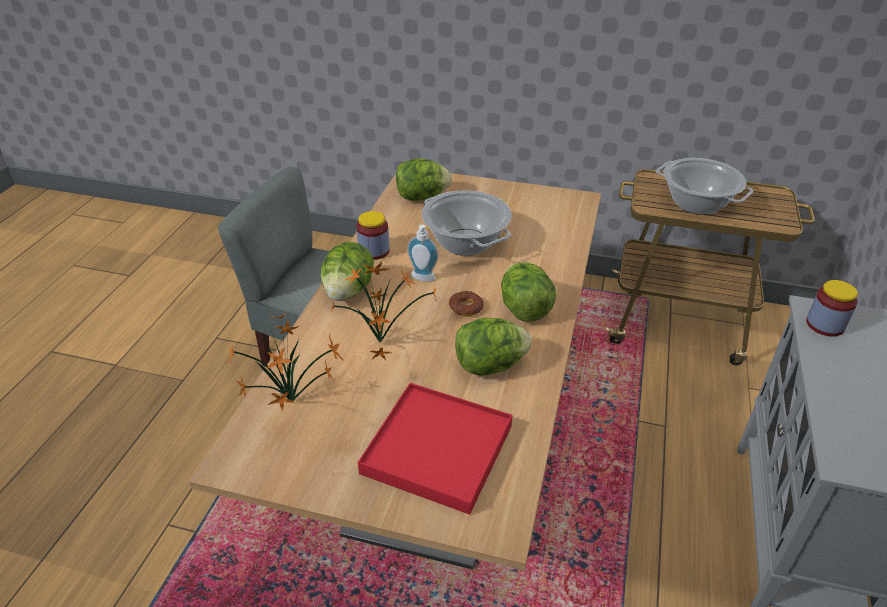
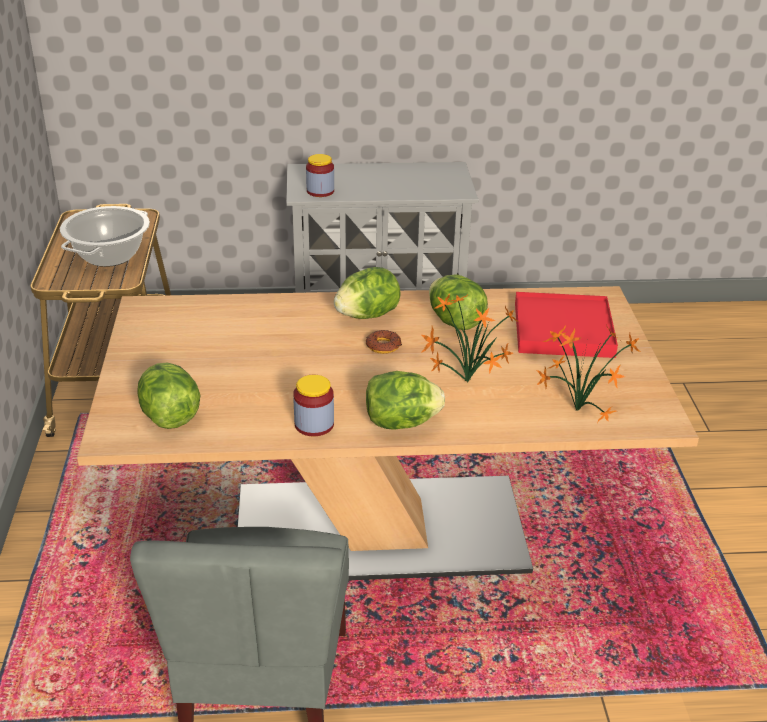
camera: 110 degrees left, 5 degrees down
(422, 279) = (351, 380): soap dispenser -> none
(466, 242) = (266, 365): cooking pot -> none

